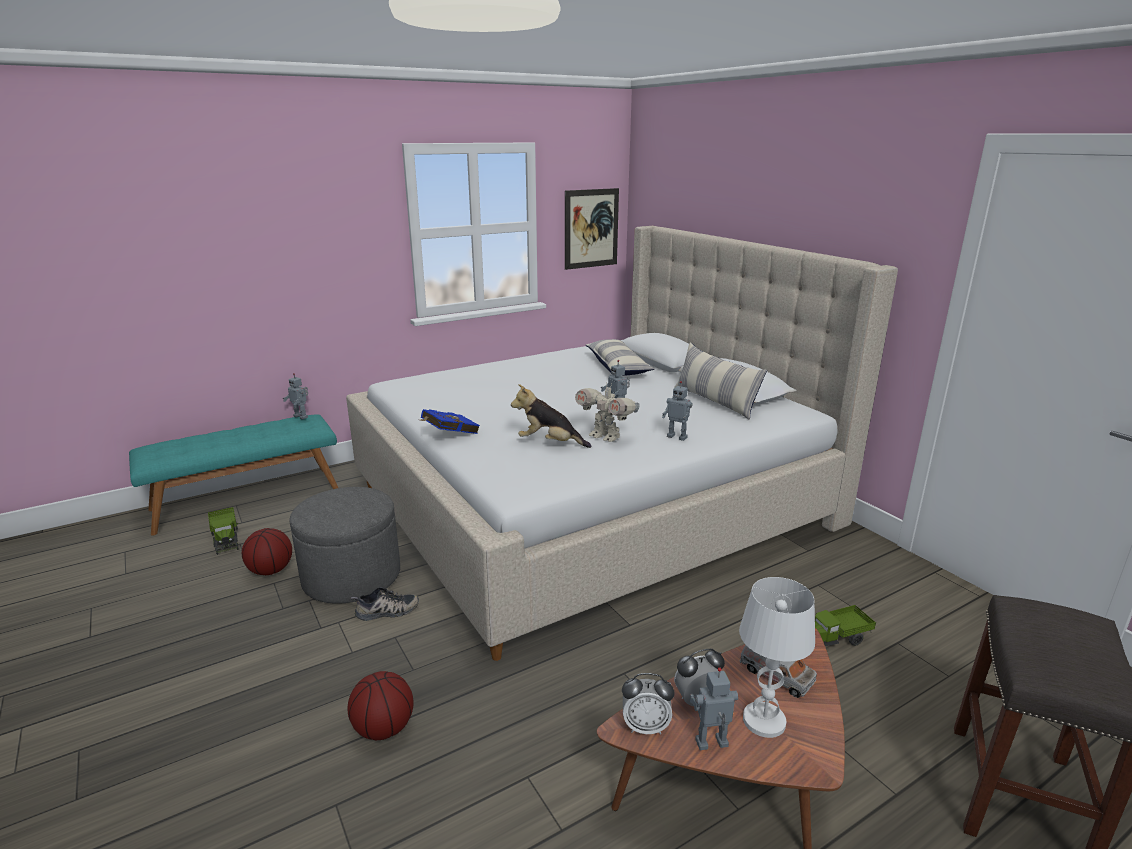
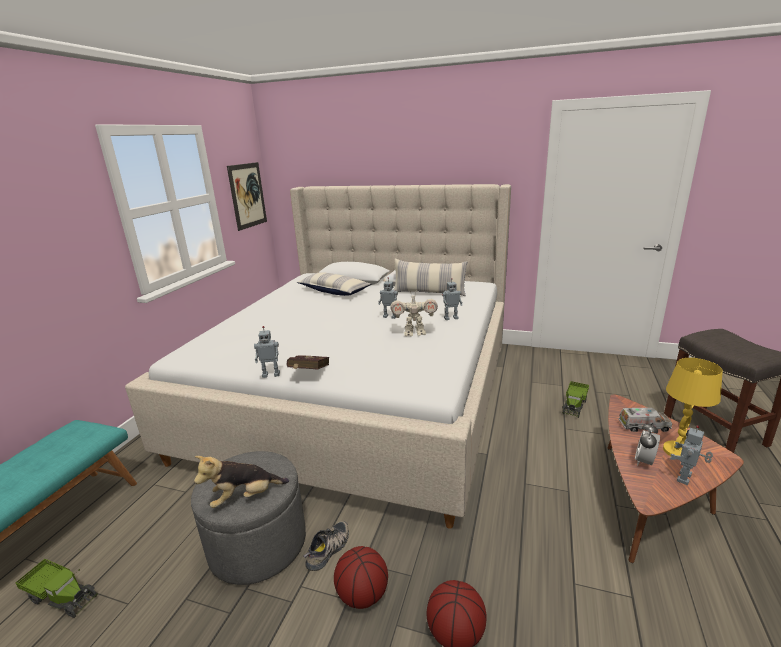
camera: 40 degrees left, 0 degrees up
(271, 570) = (166, 590): basketball -> basketball (363, 594)
(301, 416) = (63, 428): toy robot -> toy robot (271, 374)
(448, 435) = (309, 374): blue book -> red book
(549, 443) = (390, 350): plush toy -> plush toy (245, 497)
(645, 727) = (652, 492): alarm clock -> none
(763, 721) = (678, 451): white table lamp -> yellow table lamp

